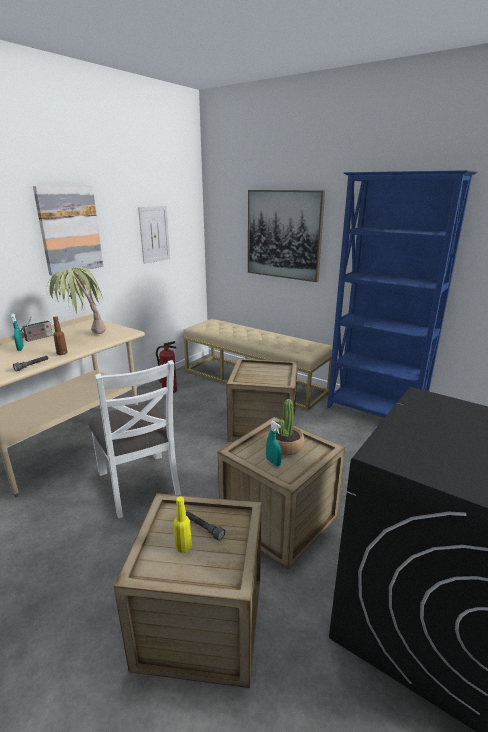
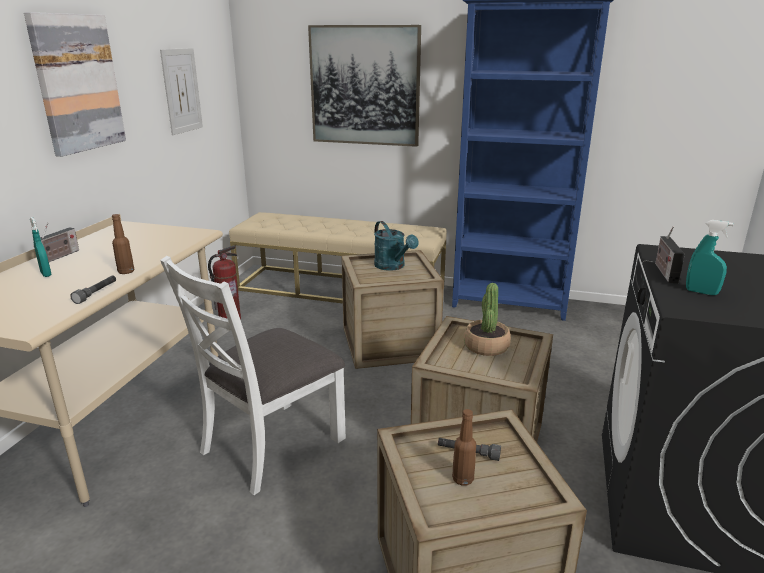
camera: 20 degrees left, 0 degrees up
(83, 337) = (134, 246): potted plant -> none
(140, 484) = (271, 445): white chair -> white chair turned 90 degrees clockwise
(183, 547) = (462, 479): yellow bottle -> brown bottle
(268, 371) = (393, 267): none -> turquoise watering can
(273, 462) = (486, 365): turquoise spray bottle -> turquoise spray bottle (701, 292)
(402, 416) = (664, 272): none -> radio

